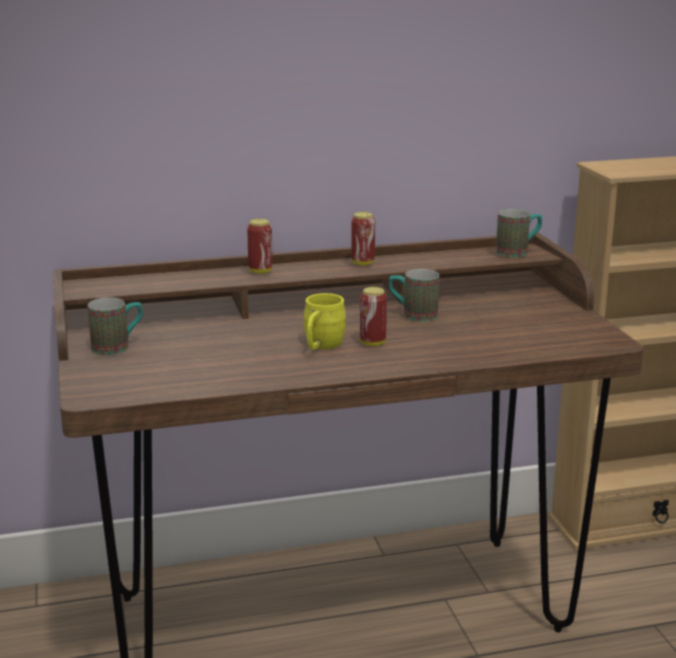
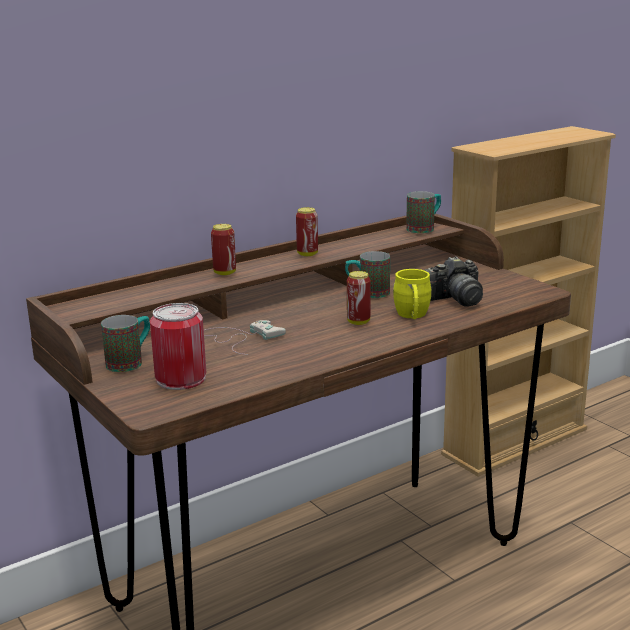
camera: 20 degrees left, 0 degrees up
(147, 370) = (181, 379): none -> can
(239, 341) = (240, 338): none -> white game controller
(321, 347) = (318, 332): yellow mug -> yellow mug (412, 316)
(500, 335) = (454, 299): none -> camera

